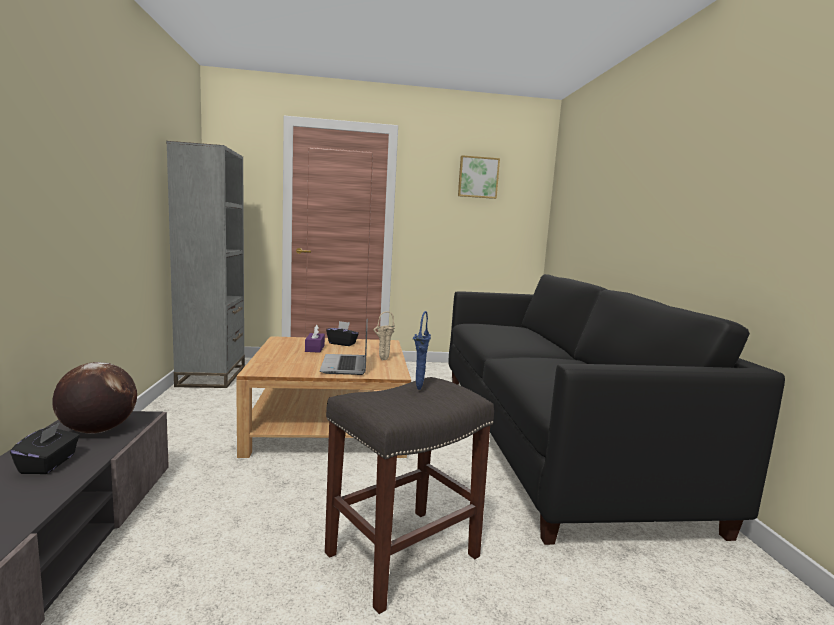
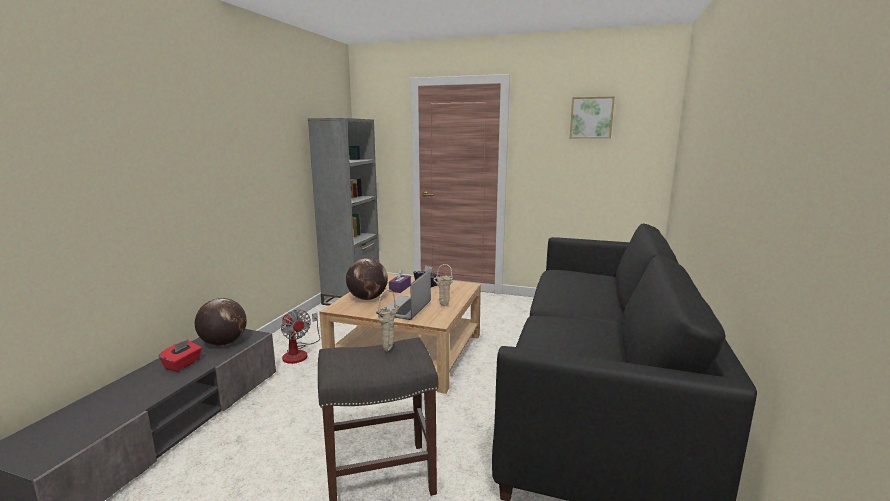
camera: 25 degrees right, 5 degrees up
(48, 464) = (183, 364): black tissue box -> red tissue box
(184, 442) = (299, 353): none -> fan
(286, 359) = (367, 298): none -> globe
(419, 388) = (389, 349): blue vase -> beige vase

